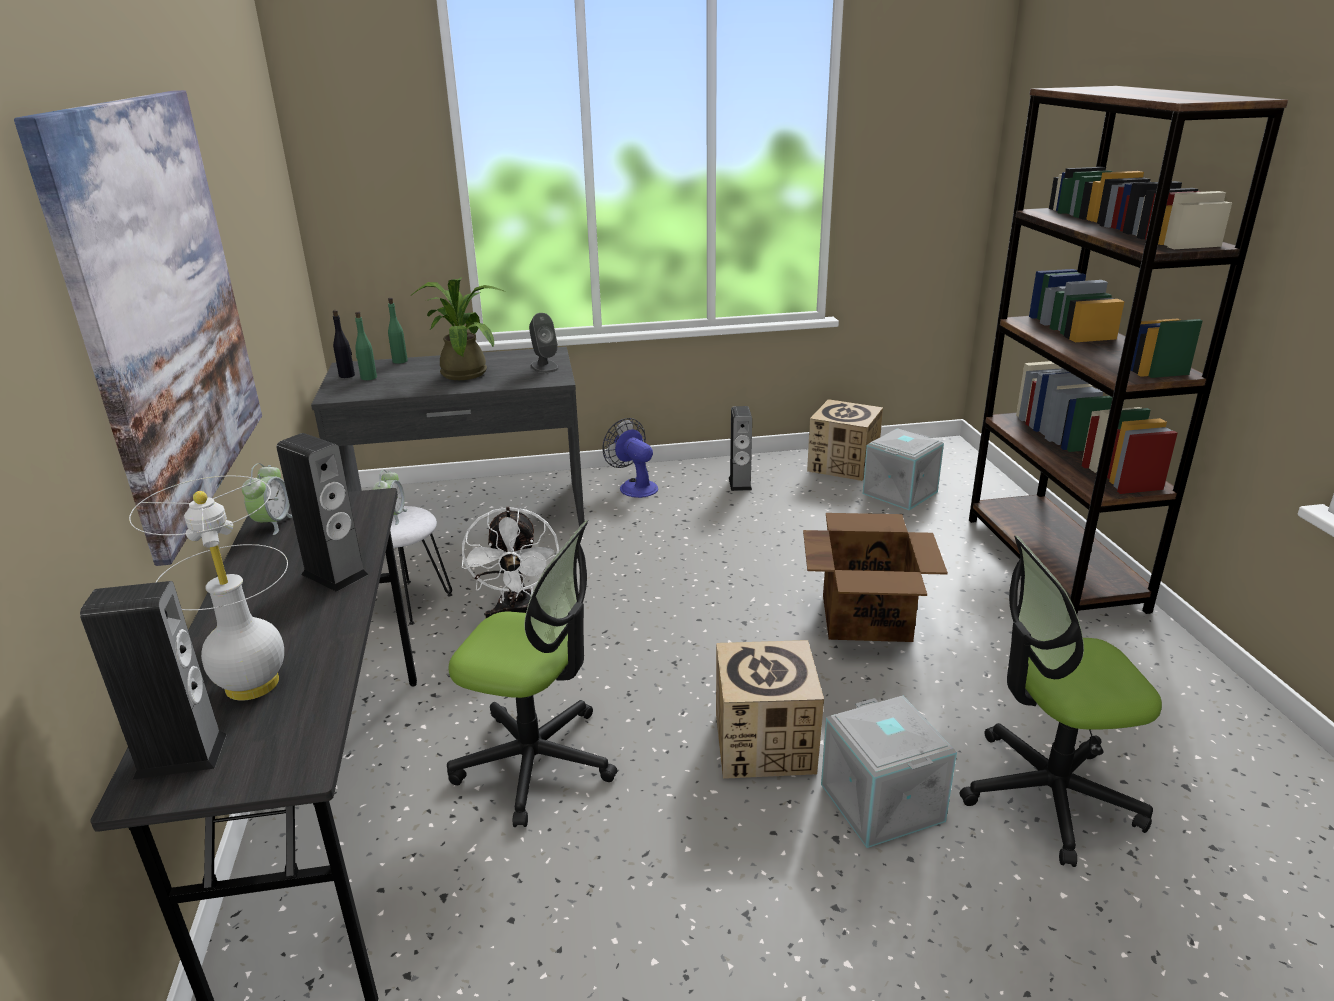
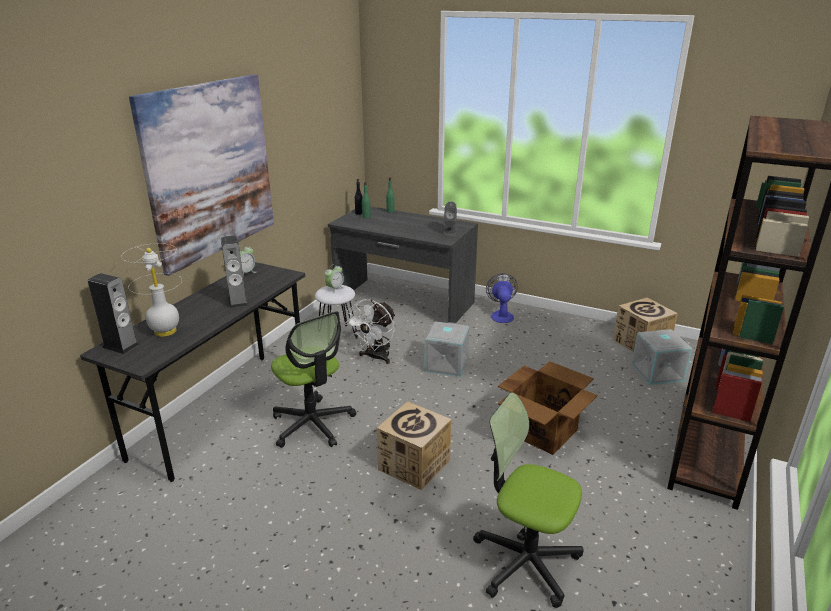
camera: 35 degrees right, 0 degrees up
(465, 372) = (410, 225): potted plant -> none
(740, 483) = (562, 333): speaker -> none
(879, 803) = (434, 517): grey storage box -> grey storage box (445, 364)

